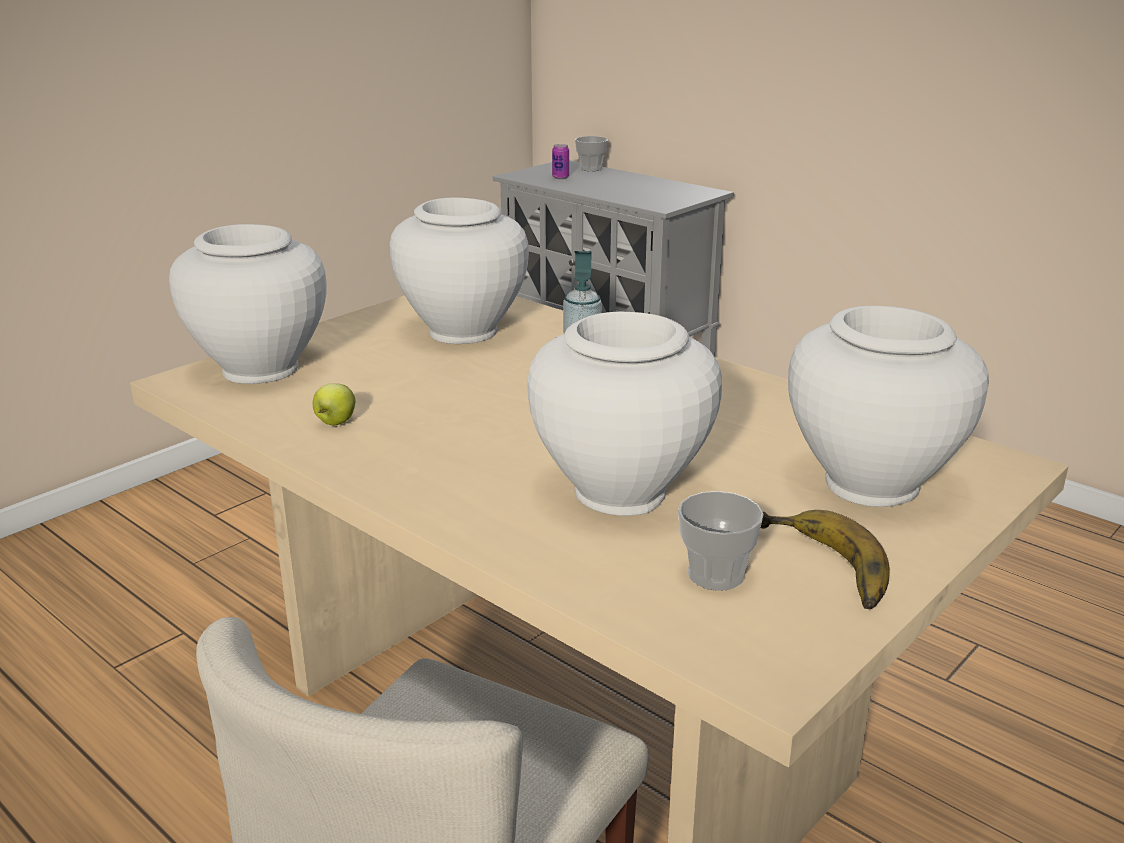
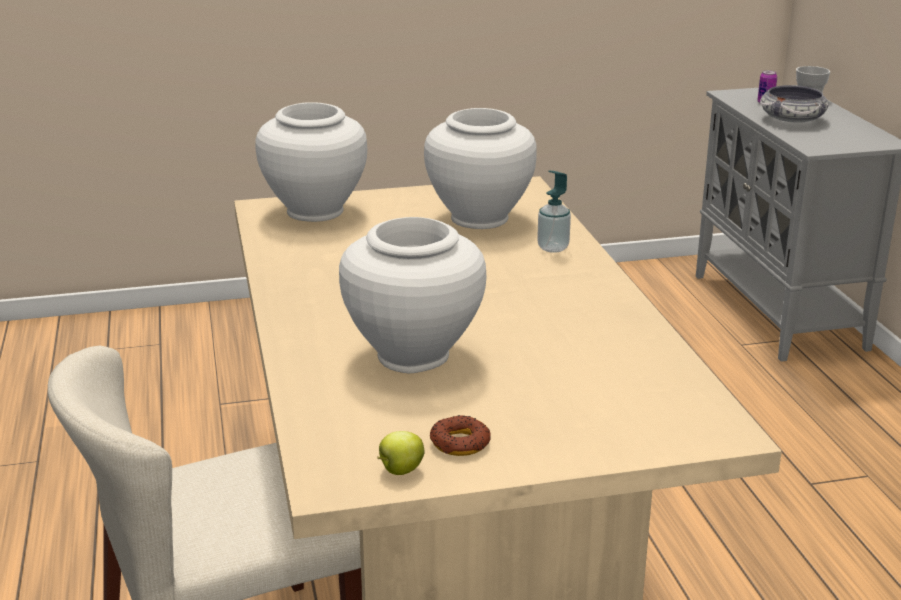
camera: 35 degrees right, 0 degrees up
(335, 422) = (310, 258): apple -> apple (400, 471)
(605, 187) = (792, 119): none -> bowl
(715, 575) = (390, 422): cup -> none
(819, 568) = (460, 443): banana -> donut
(871, 484) = (592, 408): white vase -> none

